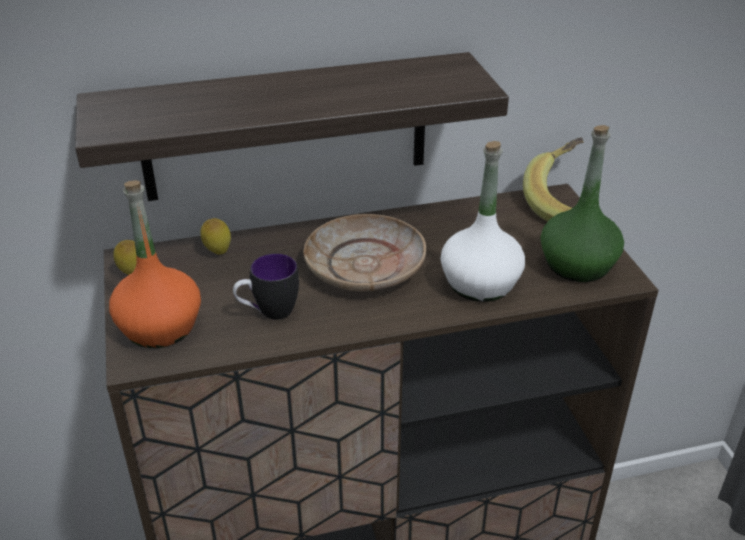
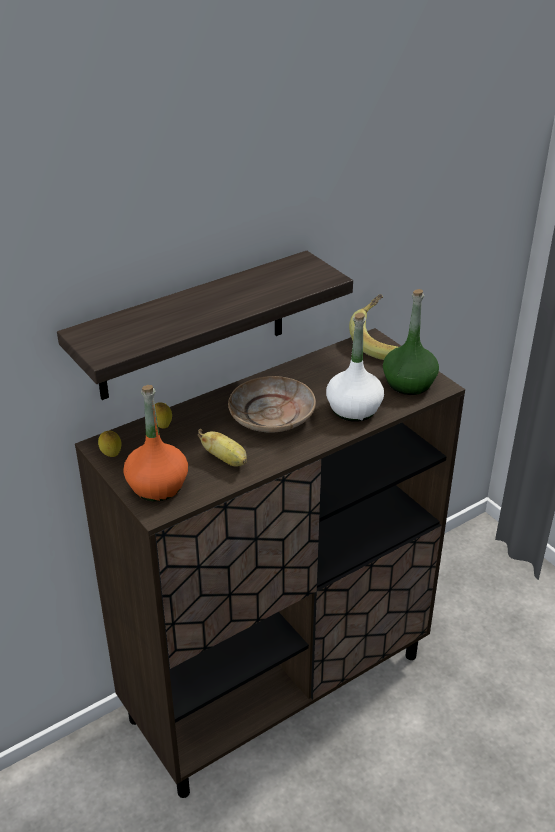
camera: 20 degrees left, 0 degrees up
(268, 313) = (226, 460): mug -> banana

